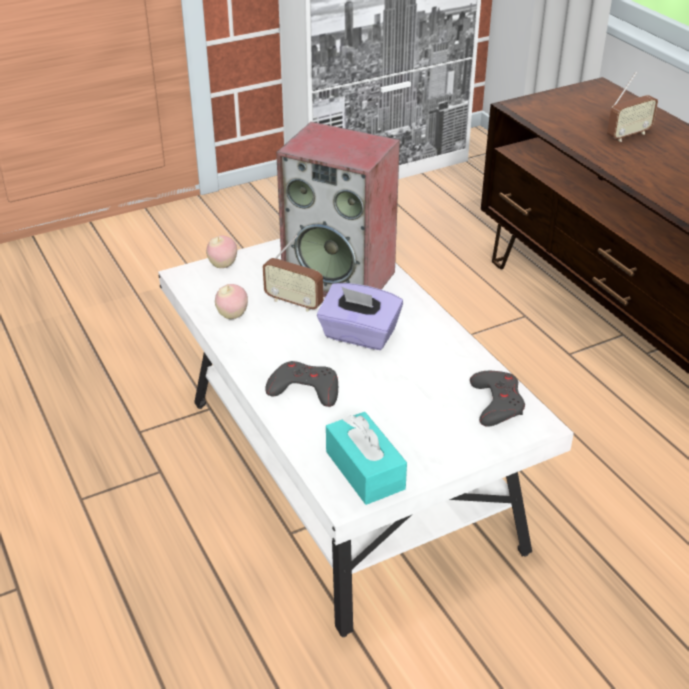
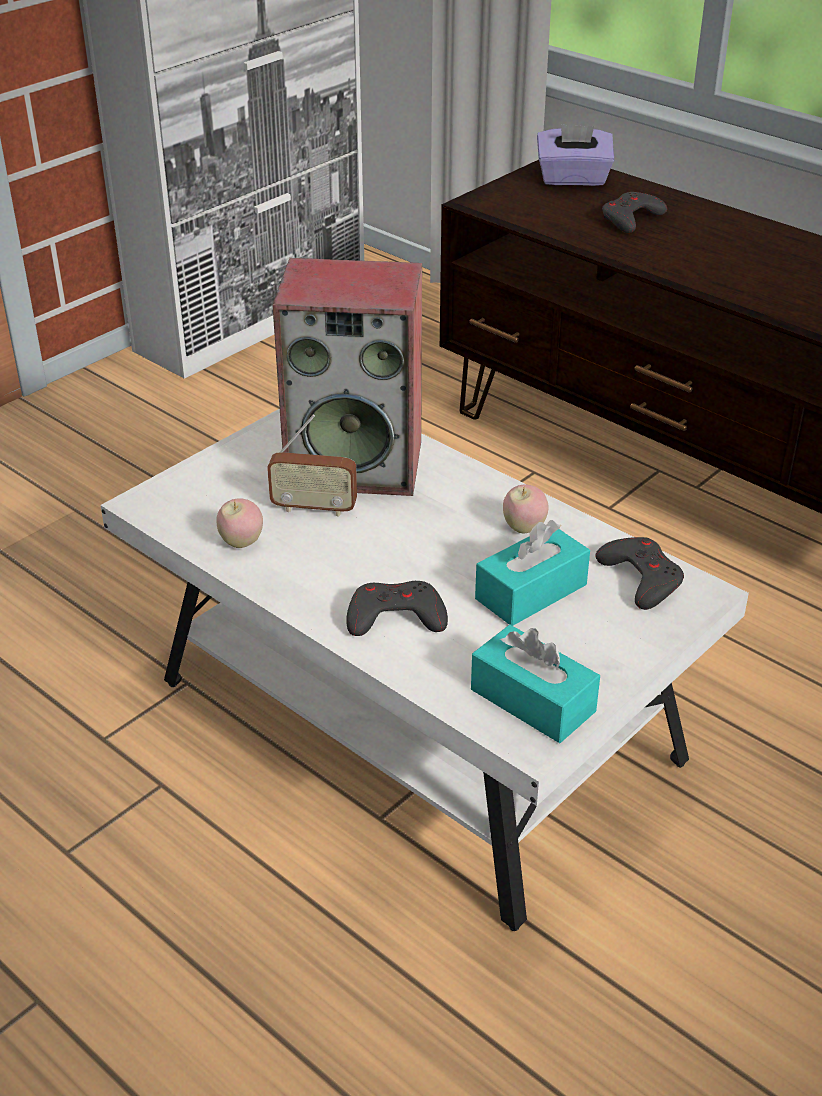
camera: 20 degrees left, 0 degrees up
(223, 265) = (188, 478): apple -> apple (524, 528)
(359, 335) = (424, 532): purple tissue box -> purple tissue box (573, 179)
(410, 394) = (531, 592): none -> turquoise tissue box
(628, 135) = (630, 218): radio -> grey game controller

